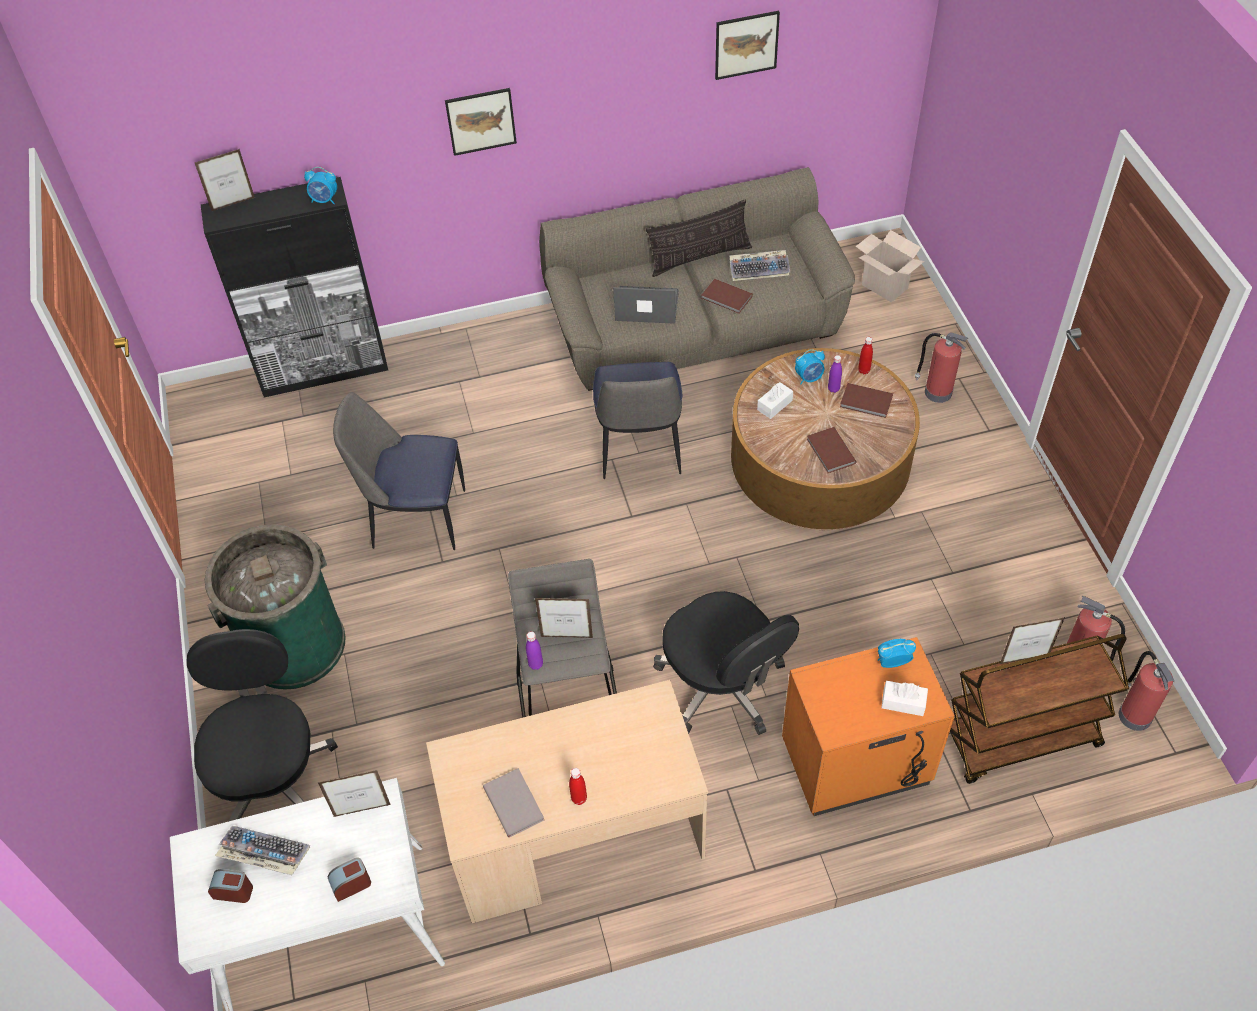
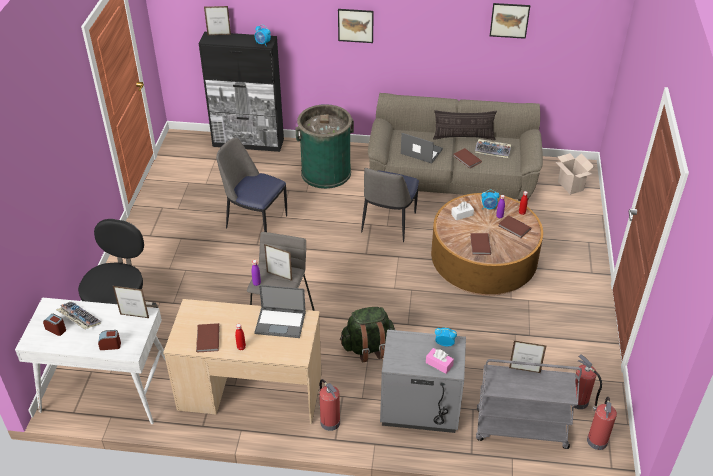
camera: 20 degrees right, 10 degrees down
(294, 644) = (164, 258): green trash can -> green trash can (326, 172)
(514, 802) = (209, 338): grey book -> brown book
(619, 725) = (281, 322): none -> laptop
(722, 686) = (368, 347): black office chair -> green backpack
(856, 764) = (420, 409): orange nightstand -> grey nightstand
(903, 702) = (439, 364): white tissue box -> pink tissue box
(936, 391) = (571, 245): fire extinguisher -> fire extinguisher (329, 421)
(1020, 740) = (520, 429): brown cart -> grey cart

